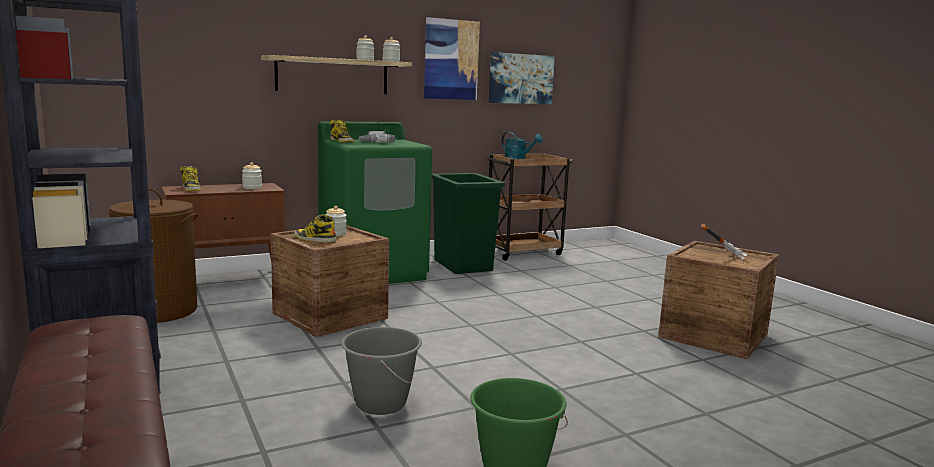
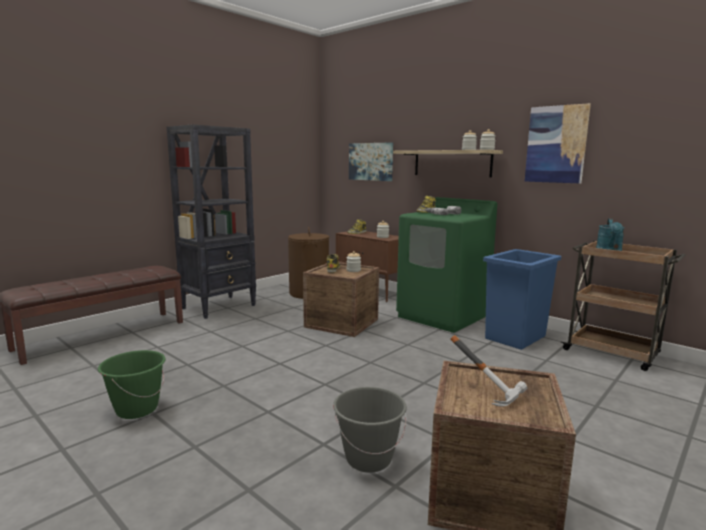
camera: 70 degrees right, 0 degrees up
(380, 403) = (218, 359): grey bucket -> grey bucket (368, 458)
(462, 265) = (514, 337): green trash can -> blue trash can
(521, 79) = (646, 160): picture -> picture (371, 161)

